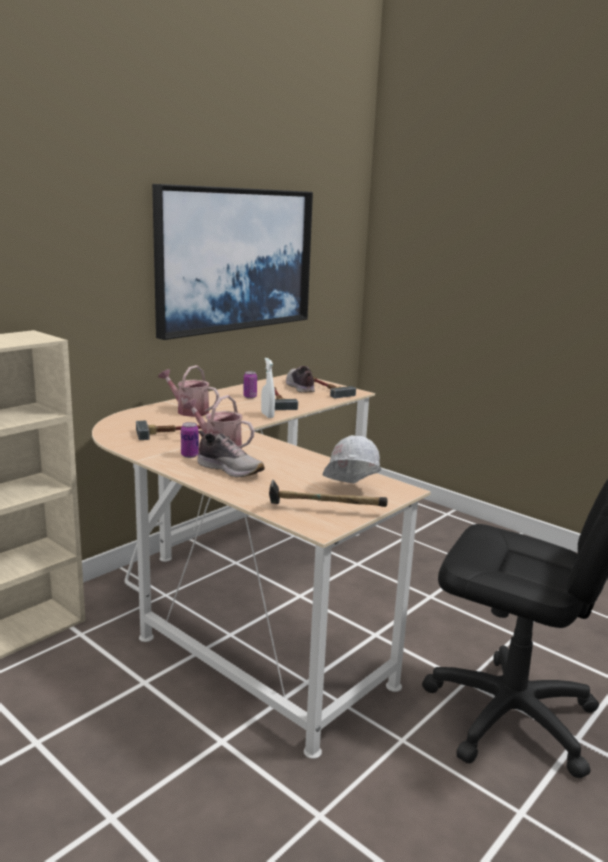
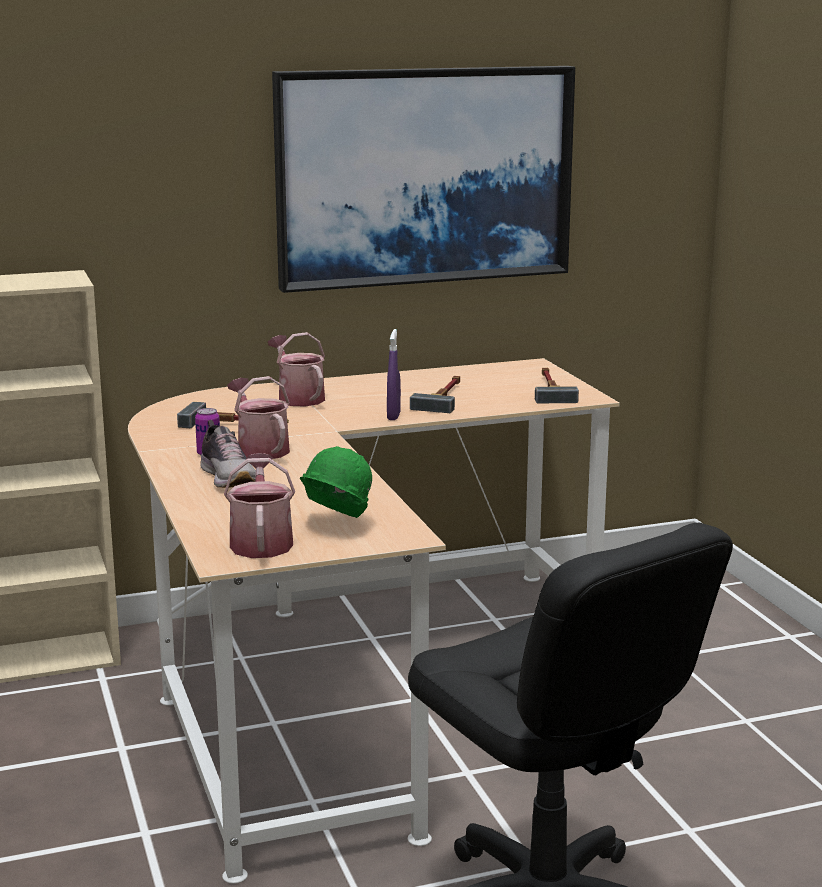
camera: 30 degrees right, 0 degrees up
(250, 397) = (412, 388): can -> none
(267, 415) = (393, 416): white spray bottle -> purple spray bottle
(299, 387) = (512, 381): shoe -> none
(323, 510) = (261, 542): hammer -> watering can
(349, 491) = (334, 526): white hard hat -> green hard hat

